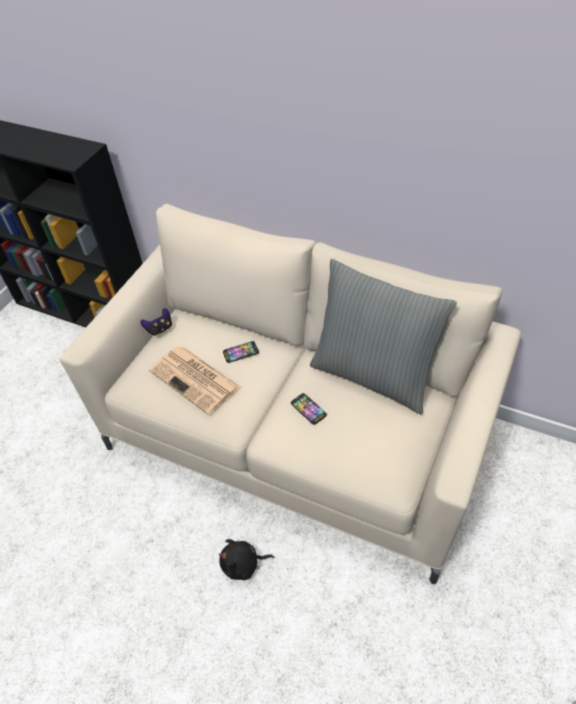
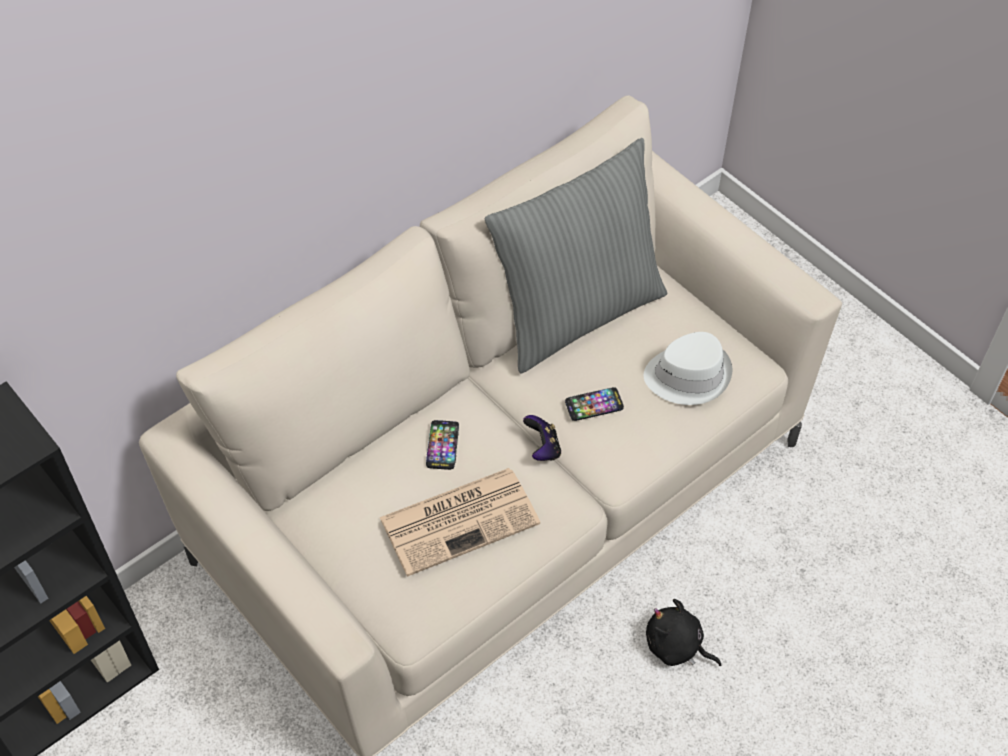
camera: 70 degrees left, 5 degrees up
(160, 329) = (316, 539): game controller -> game controller (542, 448)
(243, 565) = (676, 646): black plush toy -> black plush toy turned 105 degrees clockwise
(361, 449) = (687, 375): none -> white hat

